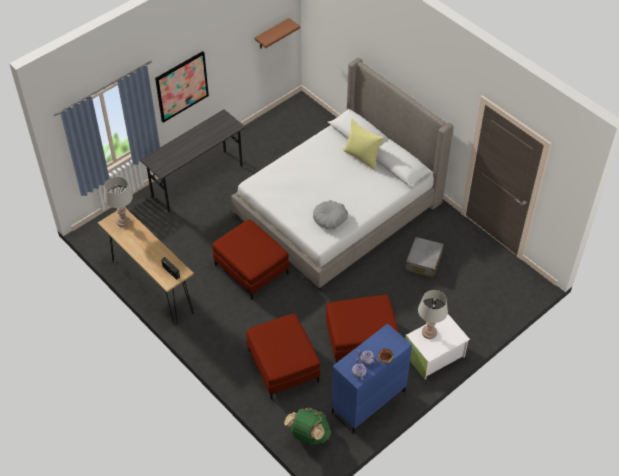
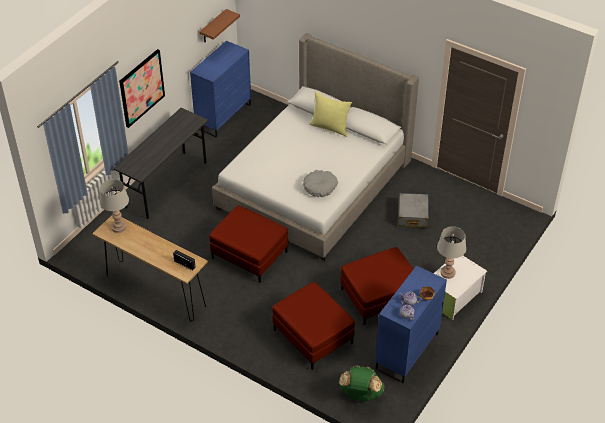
camera: 15 degrees left, 5 degrees down
(274, 121) = (223, 116): none -> blue dresser

